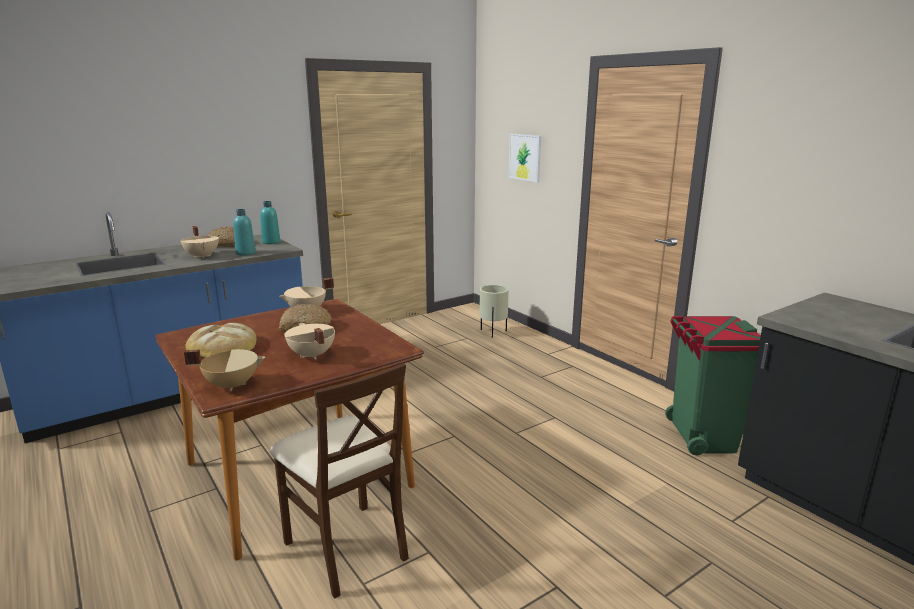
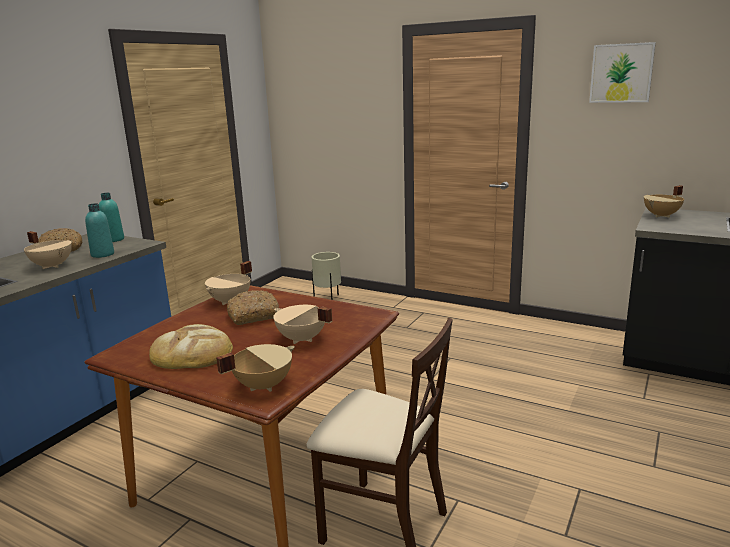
camera: 25 degrees left, 0 degrees up
(525, 157) = (334, 125): picture -> picture (621, 73)
(702, 437) = (569, 344): green trash can -> none
(825, 306) = (662, 216): none -> beige cooking pot

